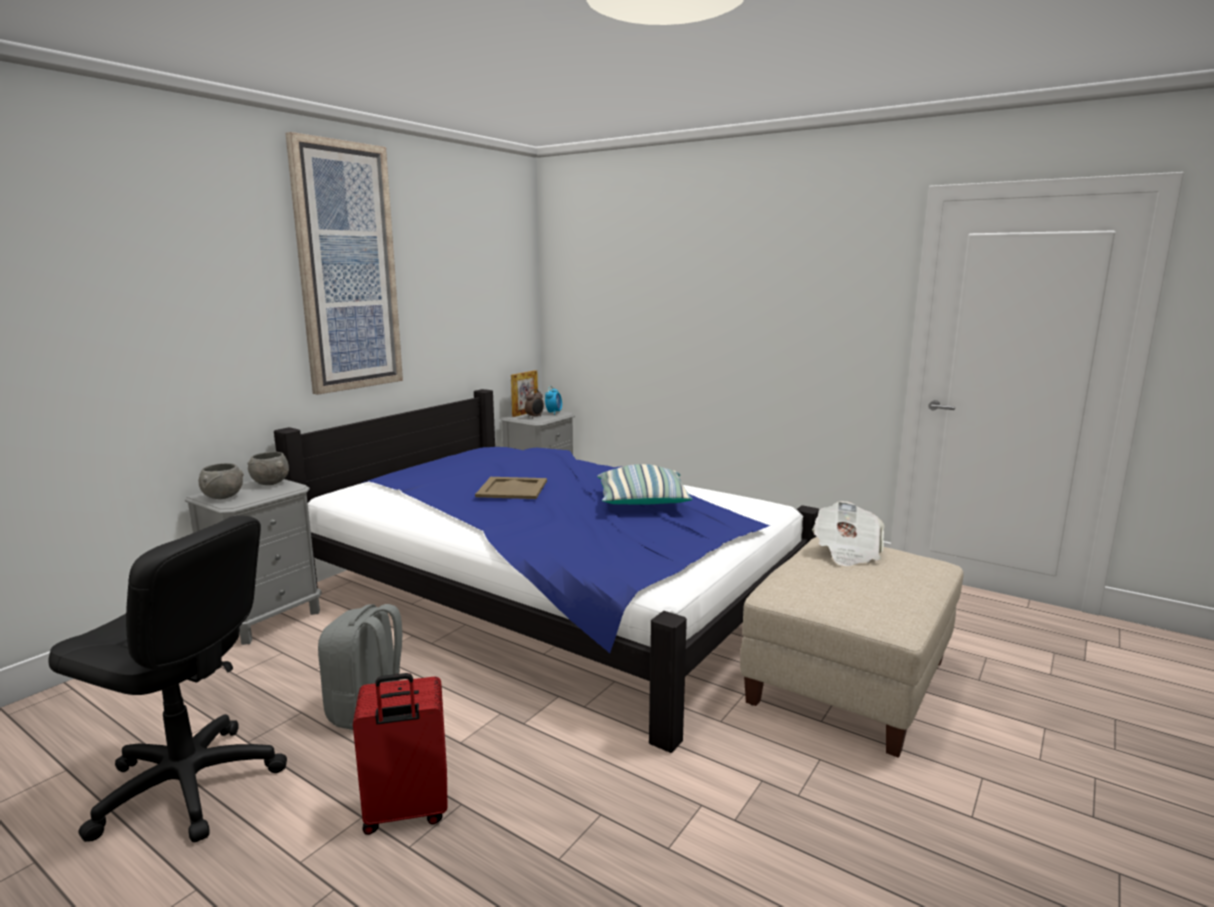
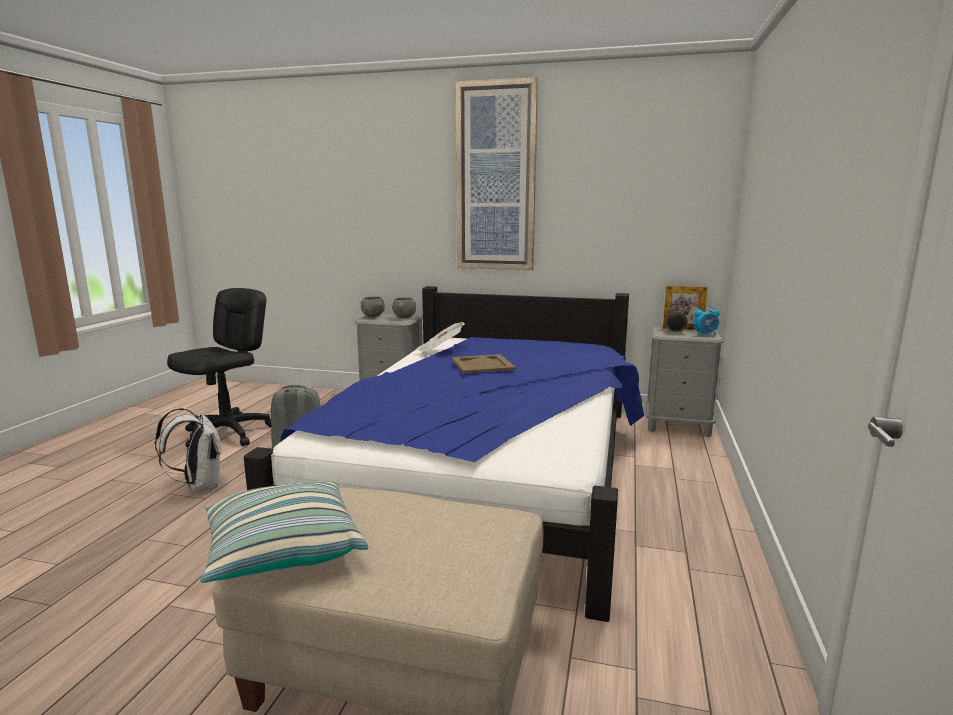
camera: 70 degrees right, 0 degrees up
(187, 786) = (228, 433): black office chair -> black office chair turned 150 degrees counterclockwise
(406, 813) = (199, 485): red suitcase -> white backpack
(643, 503) = (494, 405): pillow -> pillow (283, 550)
(847, 552) = (451, 521): newspaper -> newspaper (440, 350)

